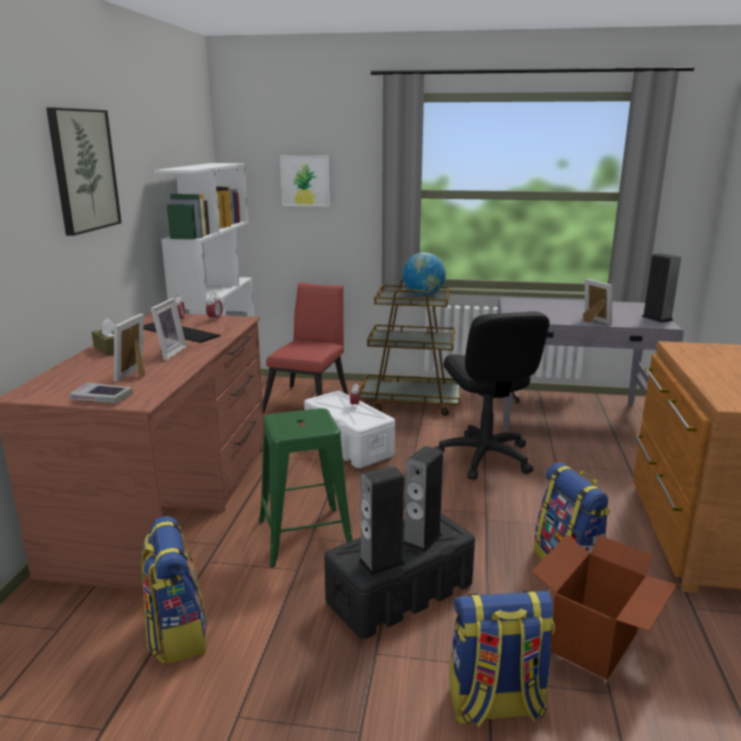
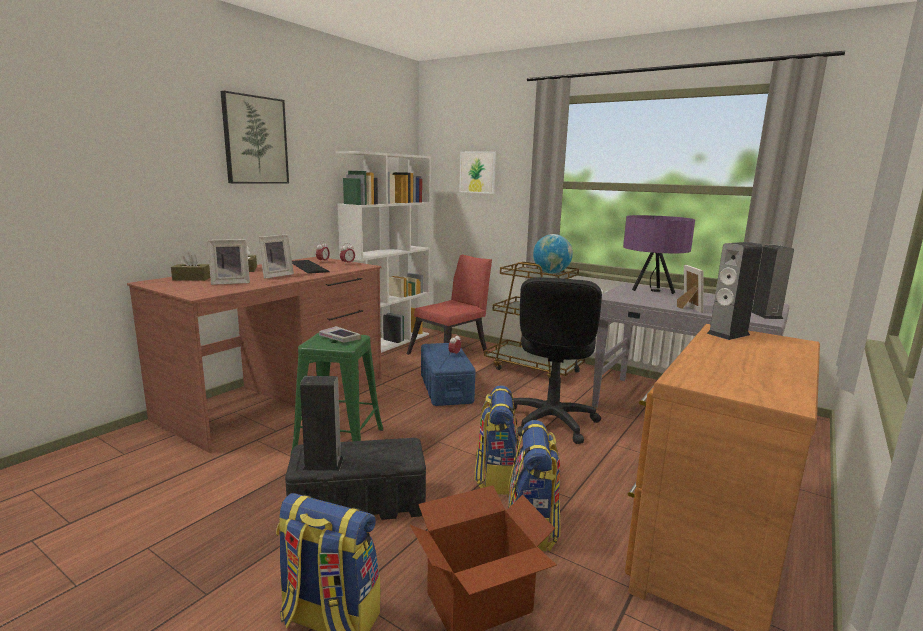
camera: 25 degrees right, 5 degrees down
(70, 378) = (191, 279): none -> brown tissue box
(102, 398) = (183, 290): book -> book (339, 338)
(136, 374) = (230, 282): picture frame -> picture frame turned 150 degrees counterclockwise
(176, 633) = (181, 479): backpack -> backpack (496, 477)
(348, 445) = (446, 388): white storage box -> blue storage box
(422, 539) = (376, 457): speaker -> speaker (728, 334)
(536, 305) = (650, 291): none -> purple table lamp

